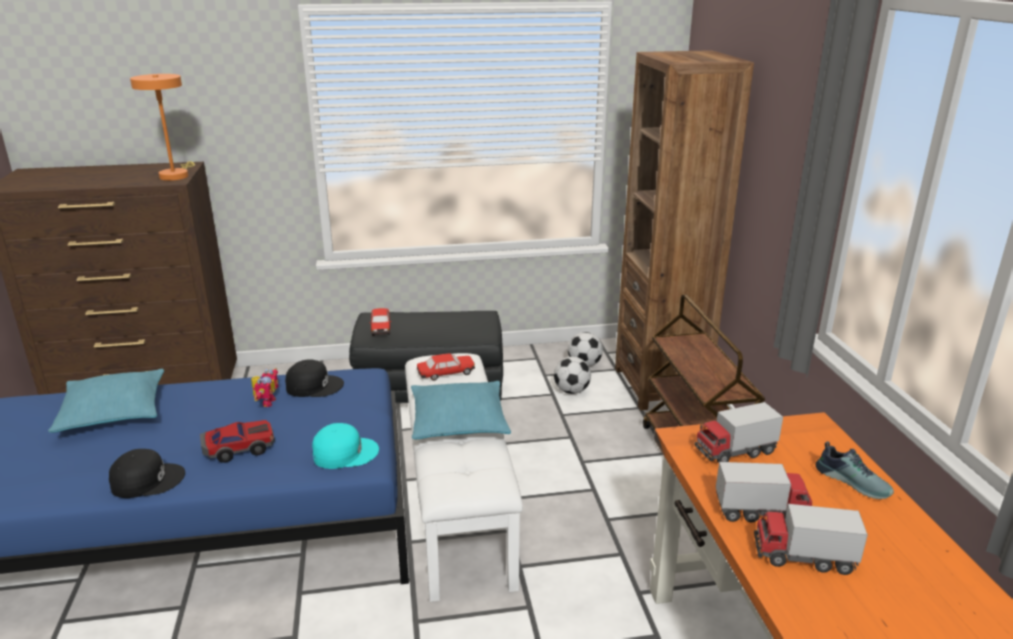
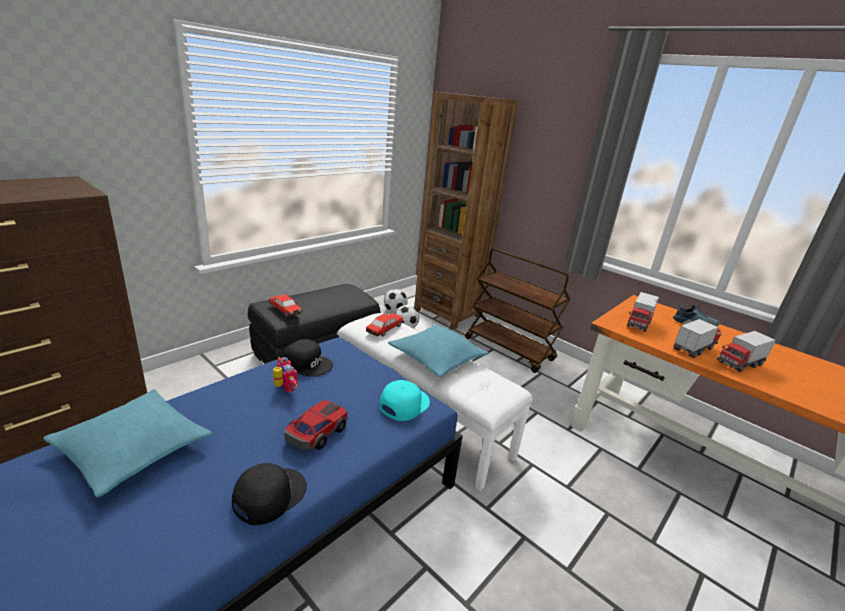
camera: 40 degrees left, 0 degrees up
(175, 175) = (74, 188): orange table lamp -> none
(314, 385) = (308, 363): black cap -> black cap turned 60 degrees clockwise

